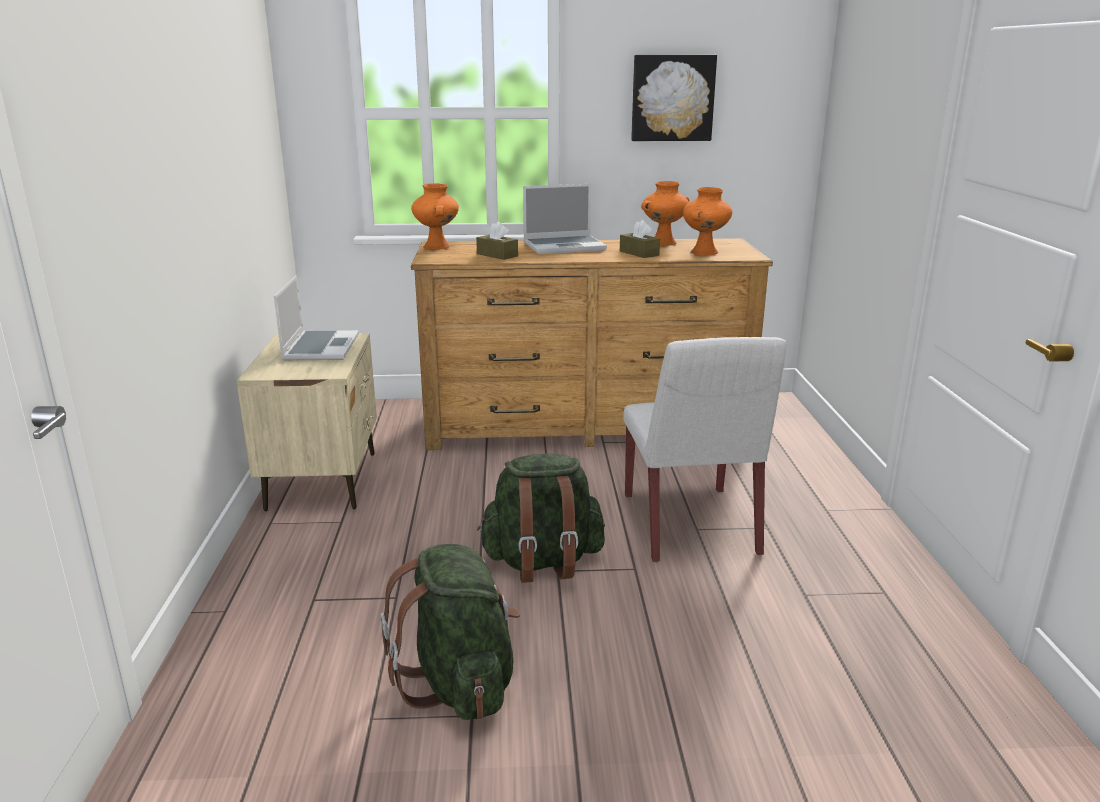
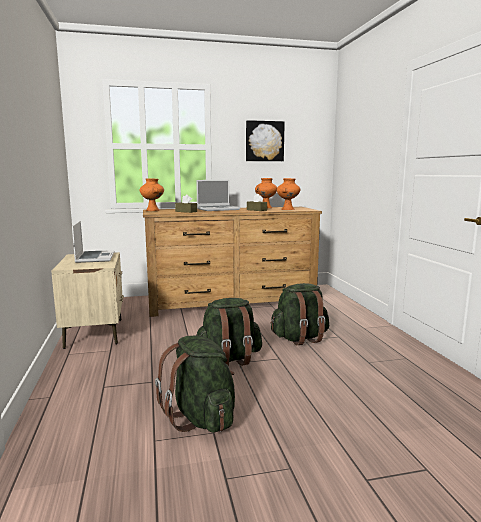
camera: 10 degrees left, 10 degrees down
(690, 525) = (300, 338): white chair -> green backpack

